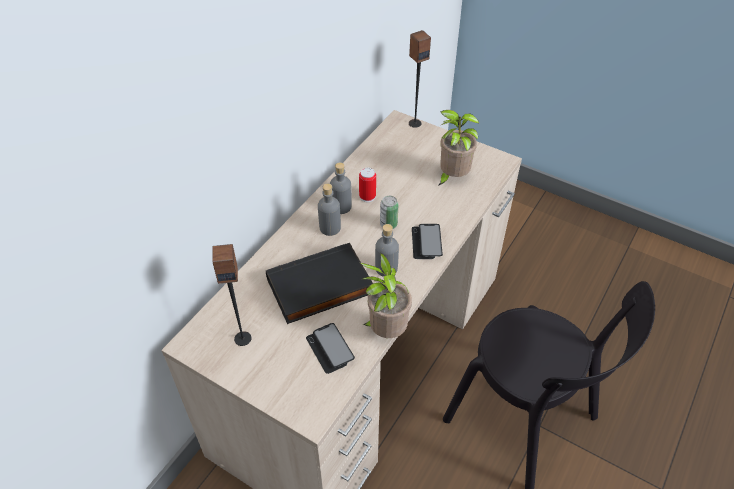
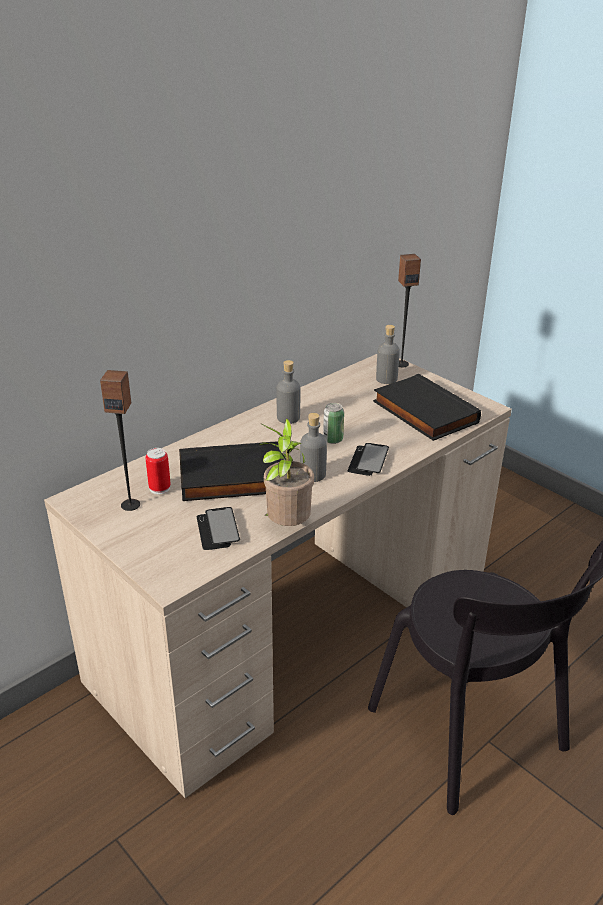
camera: 15 degrees right, 15 degrees down
(330, 228) = (267, 432): grey bottle -> grey bottle (386, 379)
(367, 196) = (320, 414): can -> can (159, 488)
(452, 177) = (422, 412): potted plant -> black book

